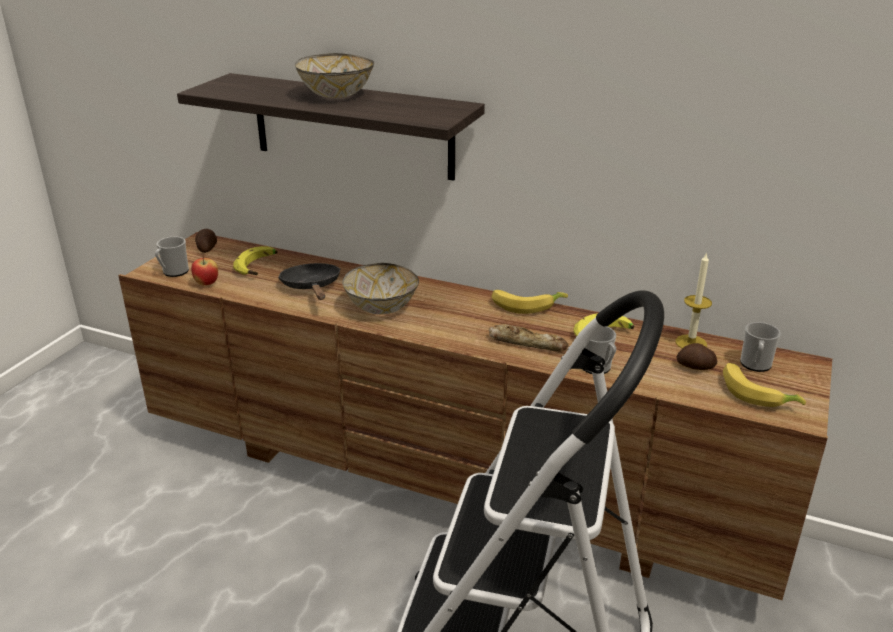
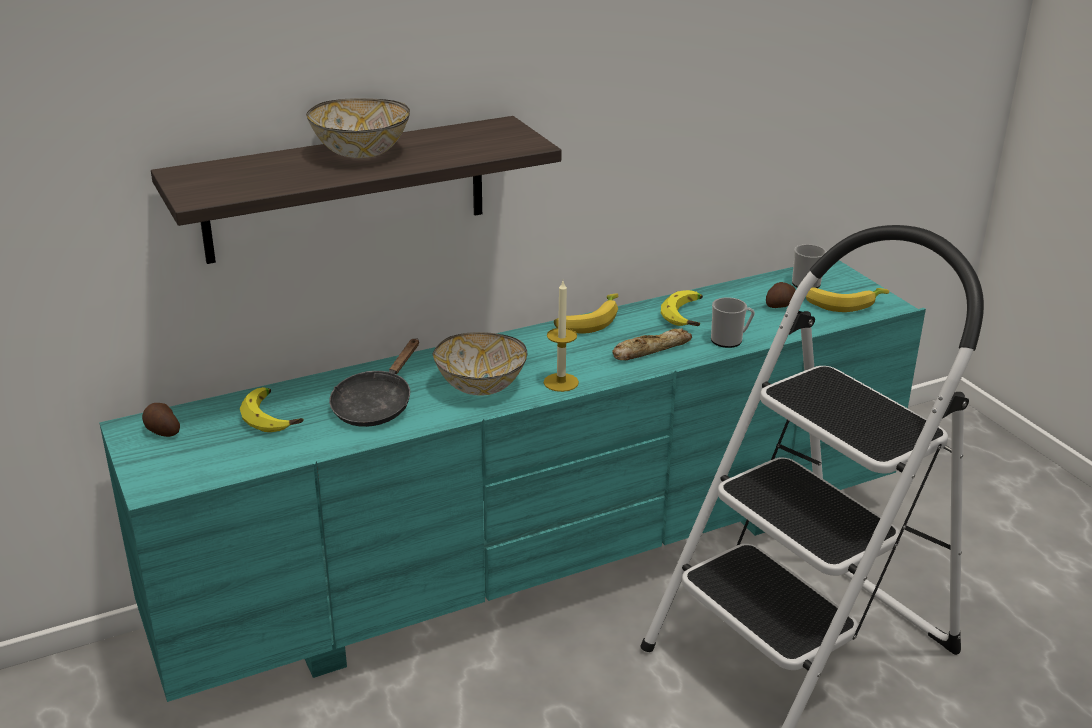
camera: 50 degrees left, 0 degrees up
(173, 272) = (185, 473): mug -> none
(207, 284) = (256, 461): apple -> none
(312, 287) = (376, 405): black frying pan -> black frying pan turned 90 degrees counterclockwise
(446, 486) = (543, 568): brown cabinet -> turquoise cabinet
(691, 343) = (746, 290): candle -> candle (561, 382)

